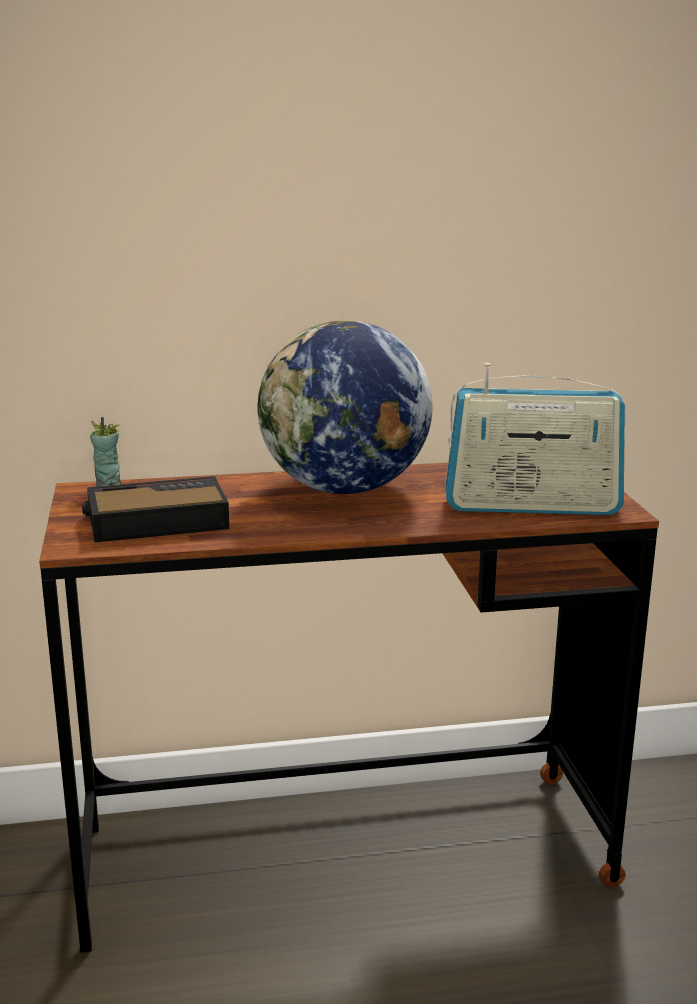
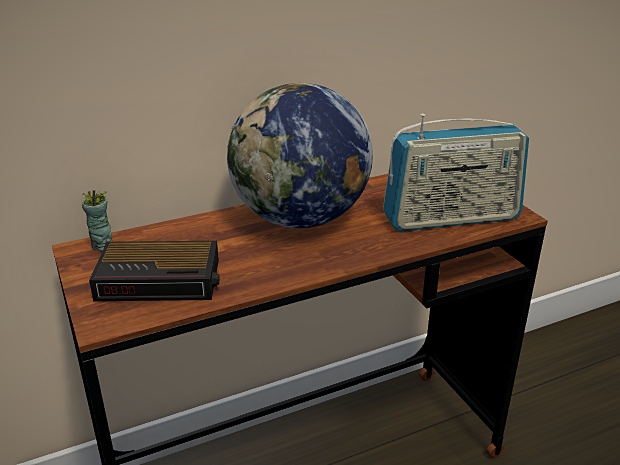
camera: 15 degrees left, 10 degrees up
(154, 521) = (161, 280): alarm clock -> alarm clock turned 150 degrees counterclockwise

